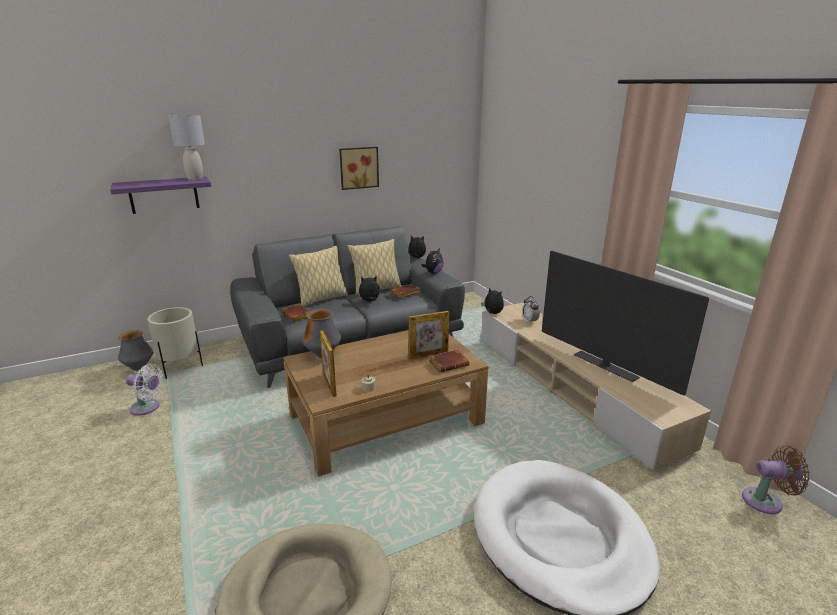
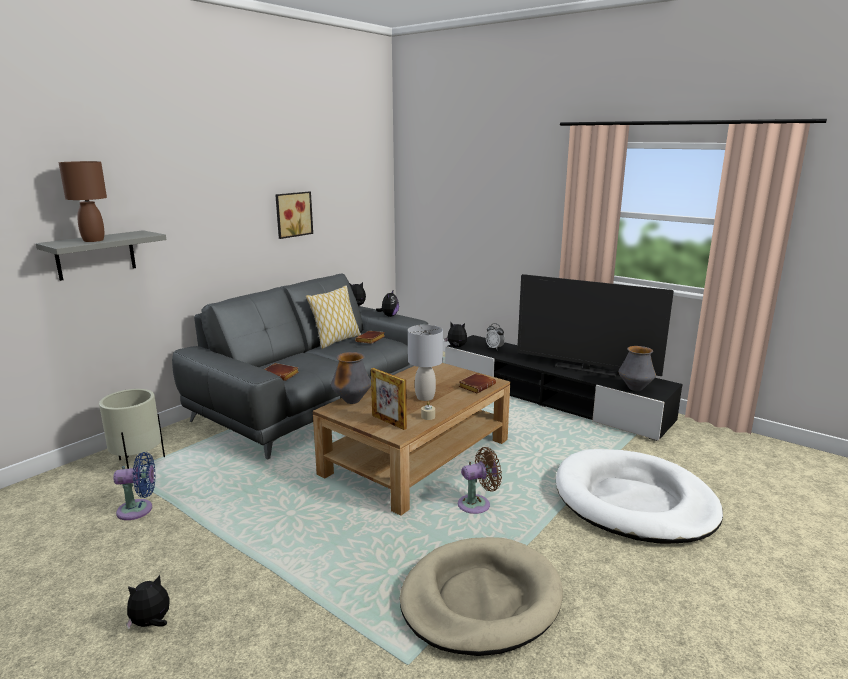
camera: 25 degrees left, 5 degrees down
(139, 368) = (77, 476): vase -> vase (635, 389)
(147, 408) = (139, 510): white fan -> blue fan
(149, 183) = (93, 240): none -> brown table lamp
(164, 195) = (96, 255): purple shelf -> grey shelf
(194, 178) = (136, 232): grey table lamp -> grey table lamp (425, 397)
(321, 299) = (288, 357): pillow -> none
(369, 301) = (342, 351): plush toy -> plush toy (152, 623)
(428, 355) = (451, 383): picture frame -> none
(571, 388) = (552, 399): beige tv stand -> black tv stand
(766, 501) = (739, 441): brown fan -> brown fan (477, 504)

